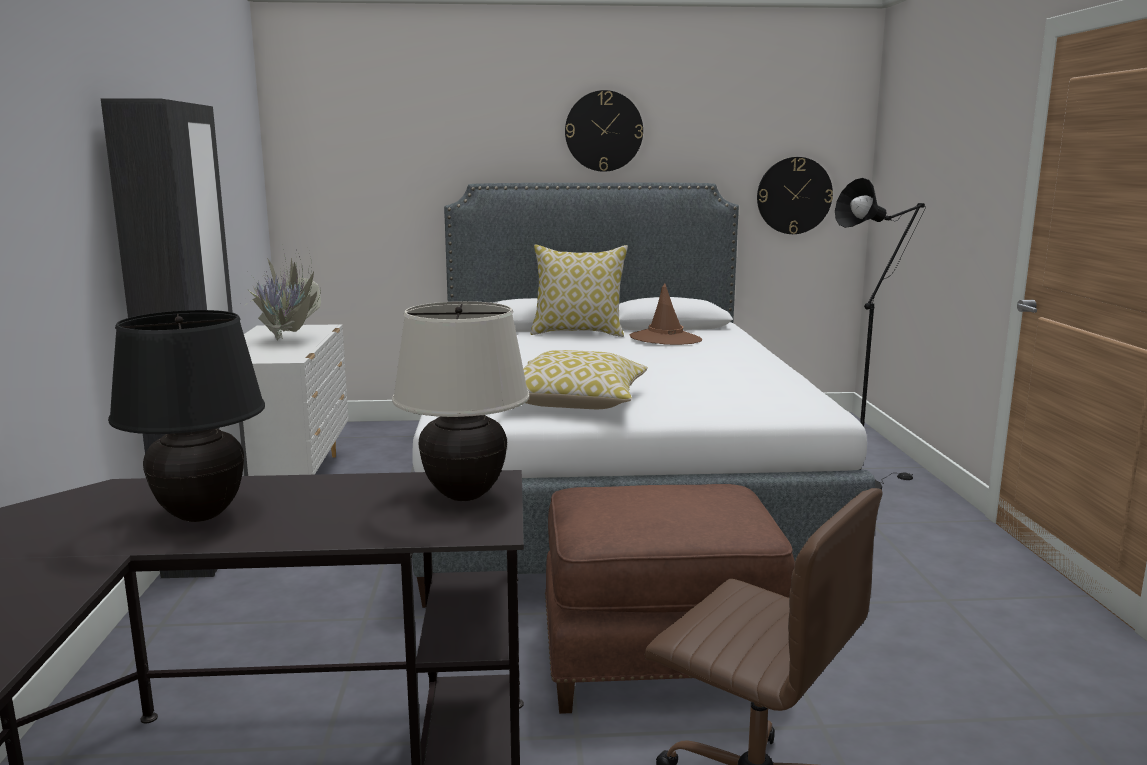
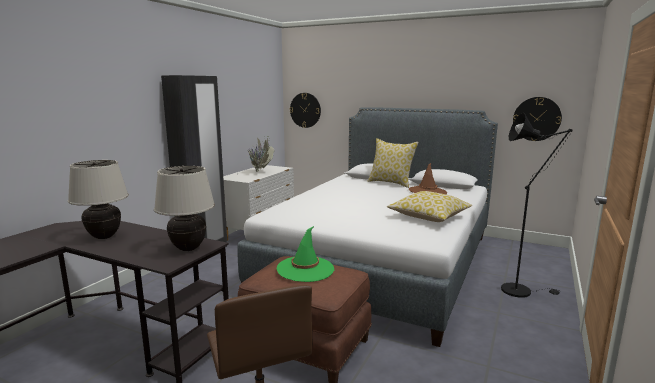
camera: 30 degrees right, 0 degrees up
(201, 515) = (104, 237): black table lamp -> beige table lamp
(574, 402) = (324, 217): pillow -> pillow (429, 217)
(603, 131) = (428, 82): wall clock -> wall clock (305, 110)
(653, 499) = (305, 269): none -> green hat

